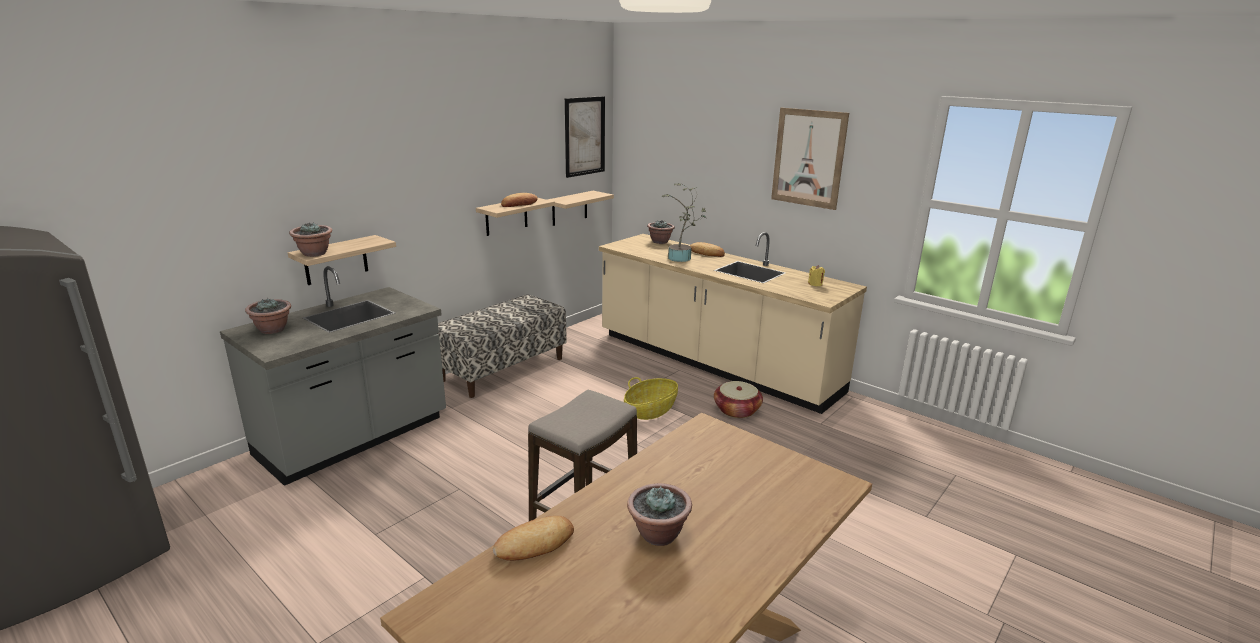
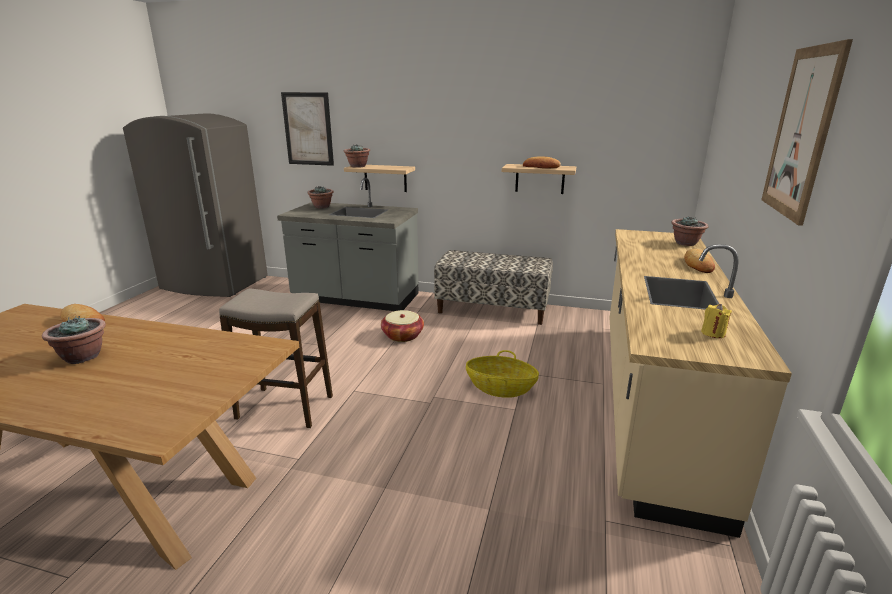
camera: 65 degrees right, 0 degrees up
(569, 208) = (625, 188): shelf -> none
(585, 136) = (661, 112): picture -> picture (308, 129)
(682, 258) = (651, 259): potted plant -> none
(736, 410) = (560, 441): basket -> basket (402, 336)

